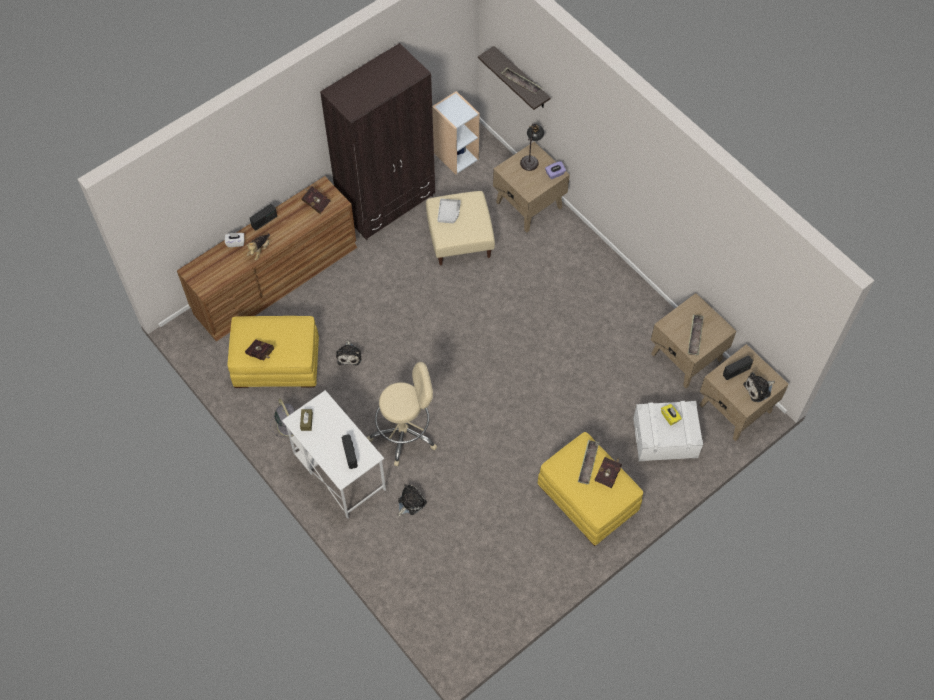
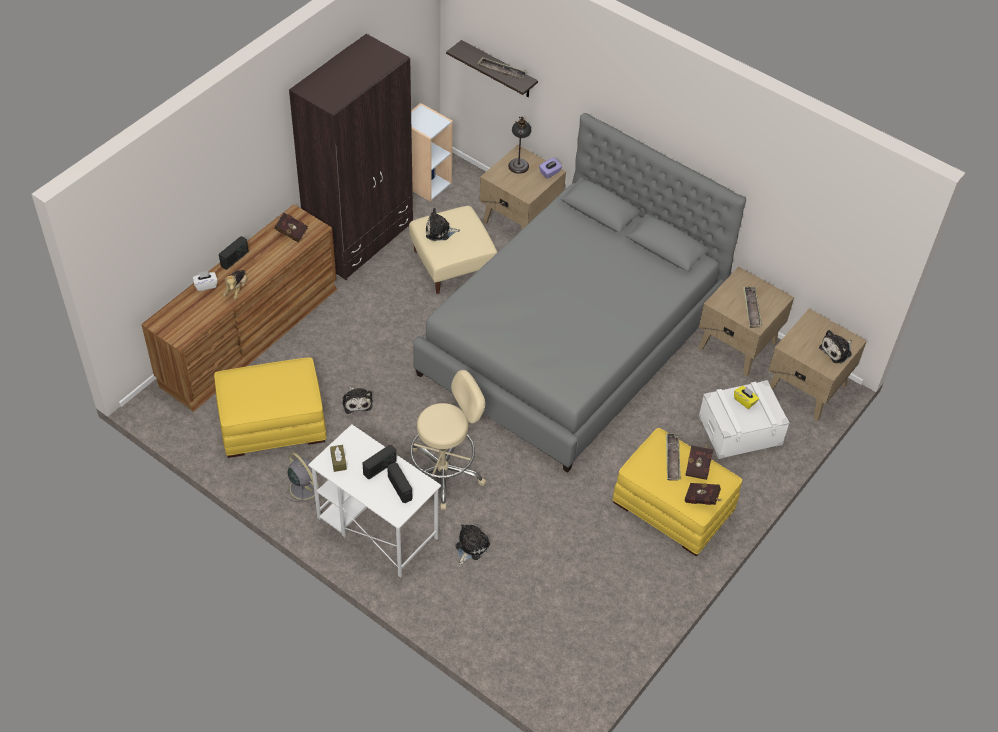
camera: 15 degrees left, 10 degrees down
(261, 354) = (260, 405): red book -> red book (702, 499)
(449, 213) = (439, 231): grey tray -> plush toy
(543, 329) = (572, 341): none -> grey bed
(736, 371) = (807, 337): radio -> radio (380, 467)

